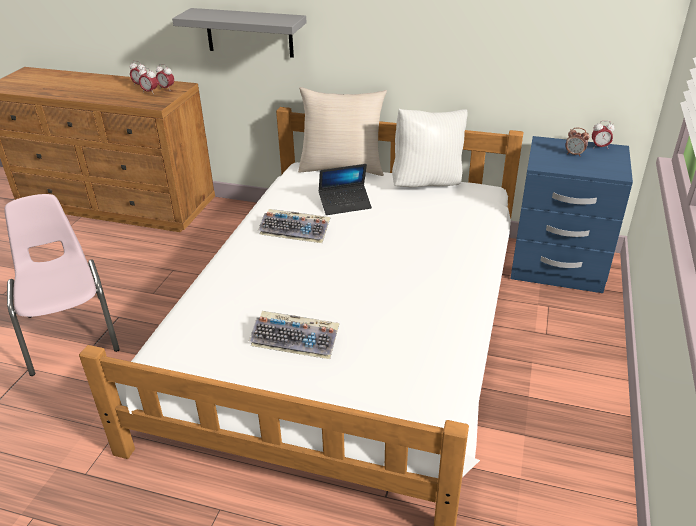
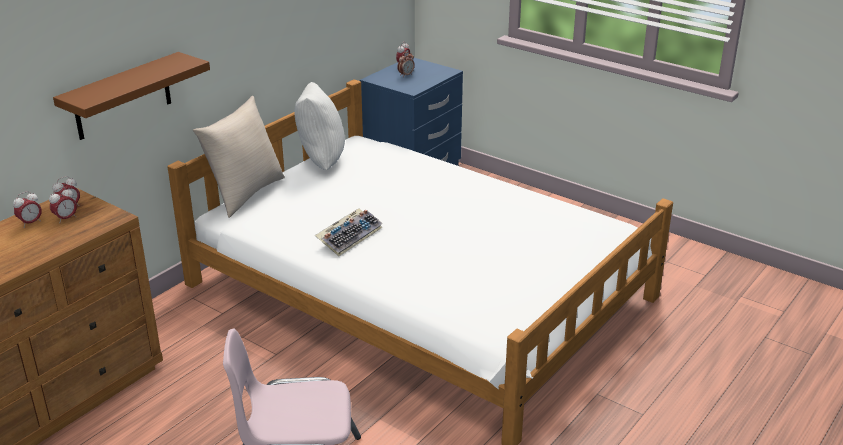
camera: 70 degrees left, 5 degrees down
(249, 32) = (122, 97): grey shelf -> brown shelf
(296, 340) = (514, 263): keyboard -> none
(345, 204) = (324, 204): laptop -> none

